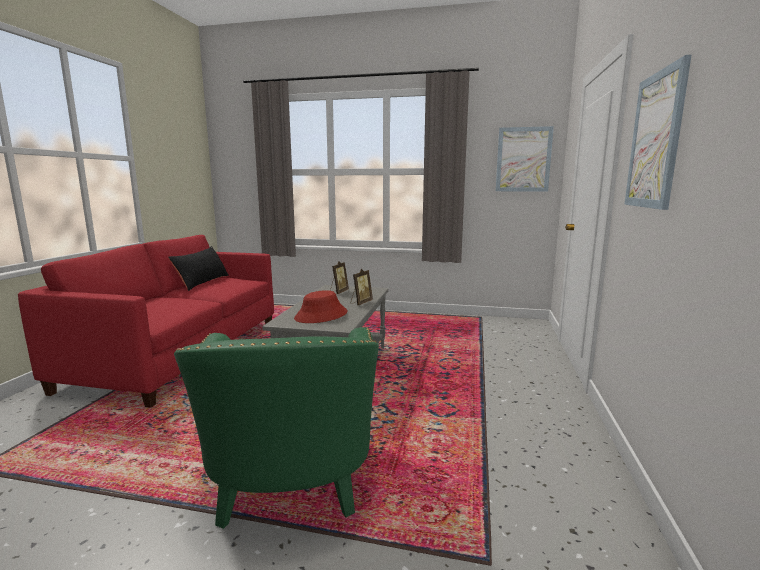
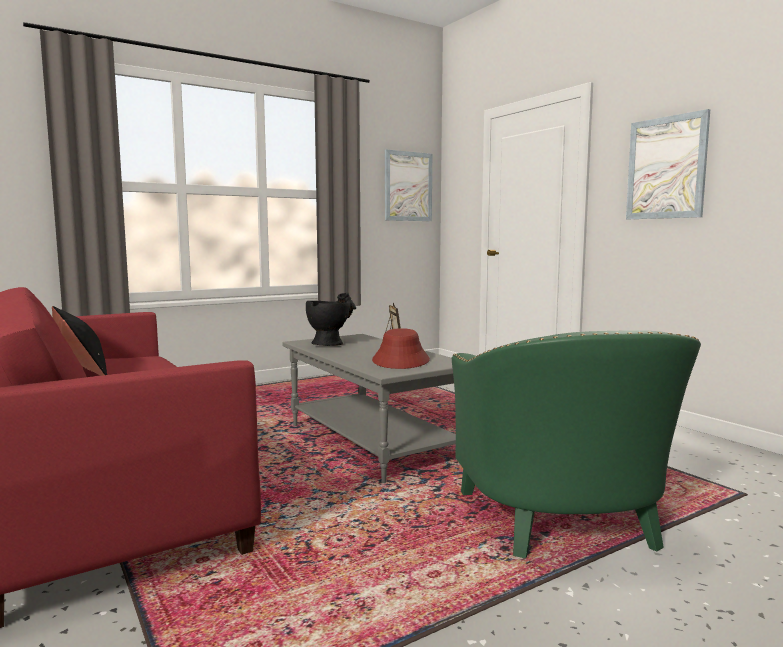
camera: 45 degrees left, 5 degrees down
(290, 483) = (564, 523): green armchair -> green armchair turned 45 degrees clockwise
(338, 292) = (331, 344): picture frame -> black vase

